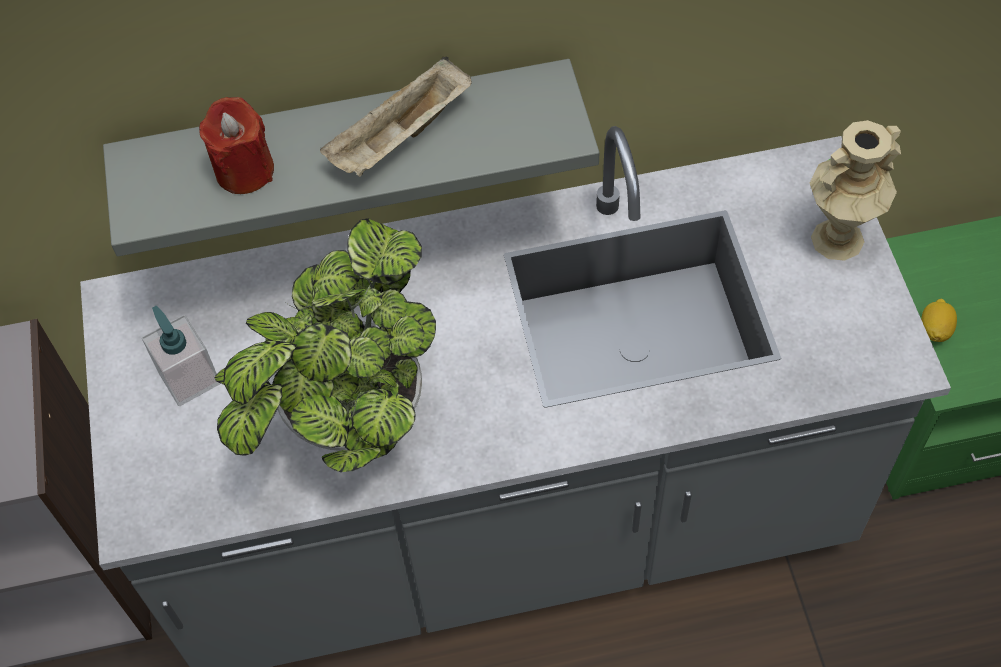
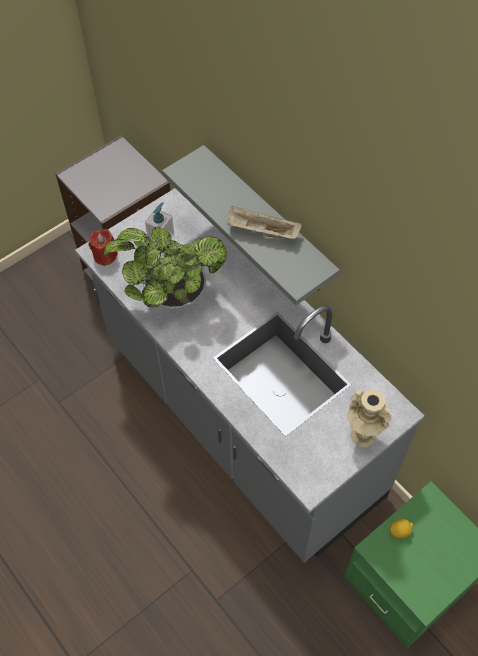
camera: 60 degrees right, 0 degrees up
(244, 170) = (216, 191): red candle -> red candle (105, 256)

